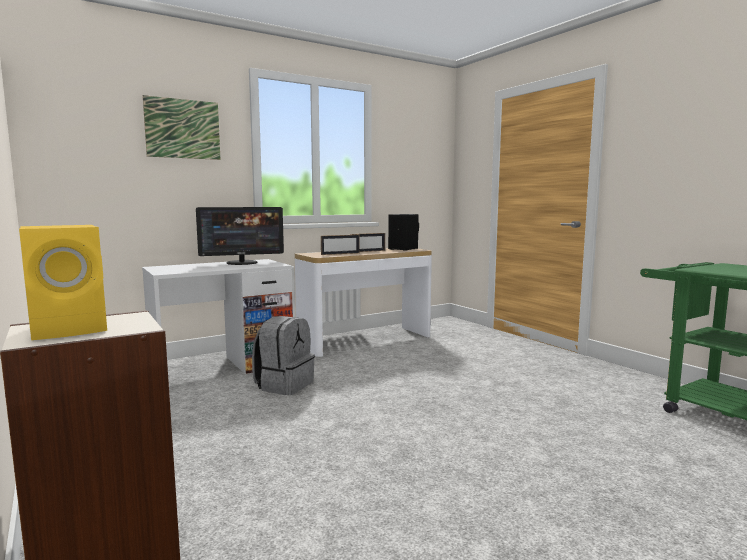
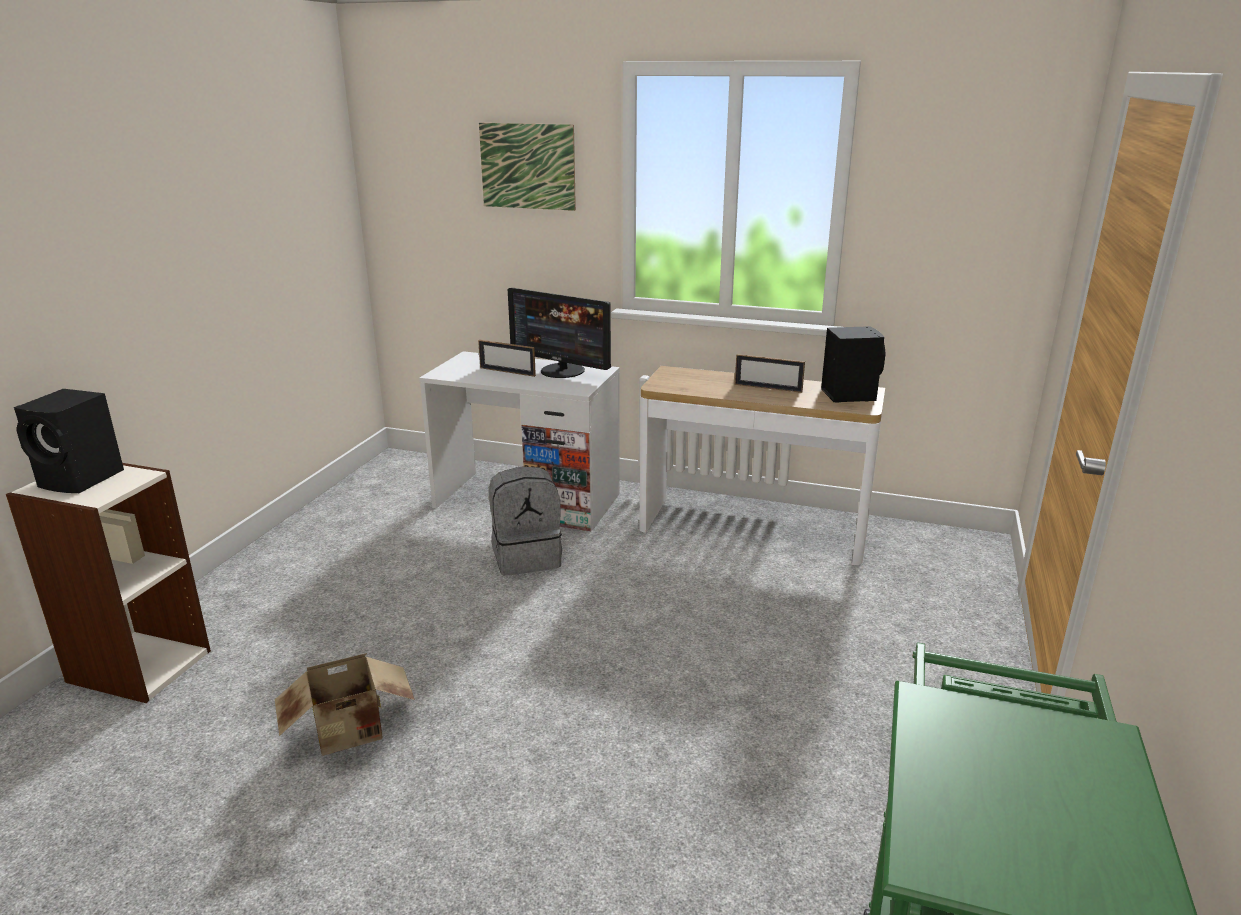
camera: 50 degrees right, 15 degrees up
(72, 328) = (83, 480): yellow speaker -> black speaker
(340, 254) = (704, 386): picture frame -> picture frame (507, 372)
(383, 487) = (352, 734): none -> cardboard box

